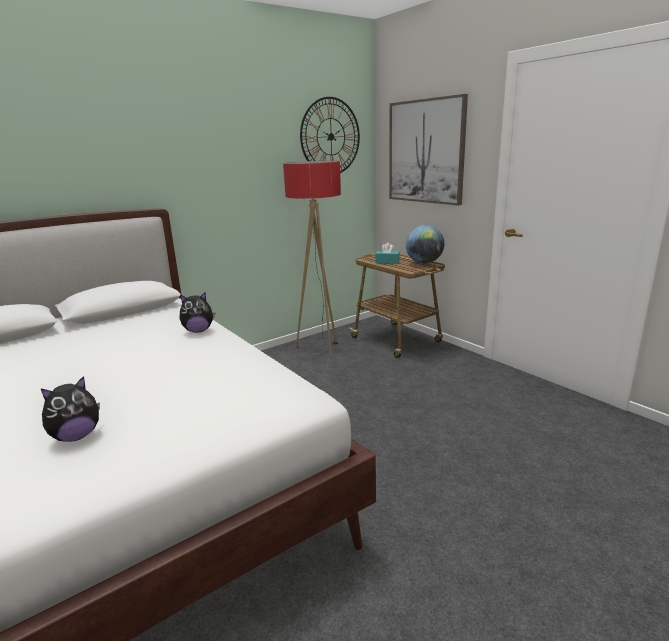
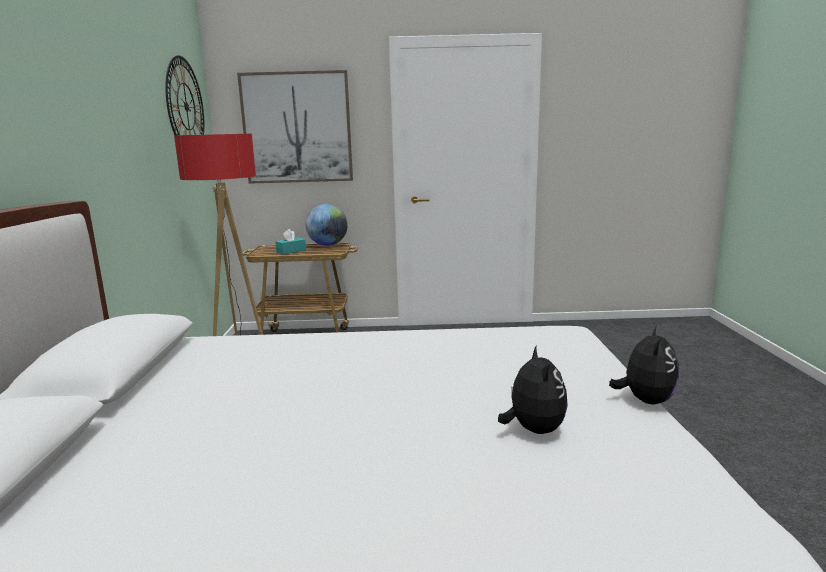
camera: 55 degrees left, 5 degrees down
(198, 331) = (315, 342): plush toy -> plush toy (645, 400)

